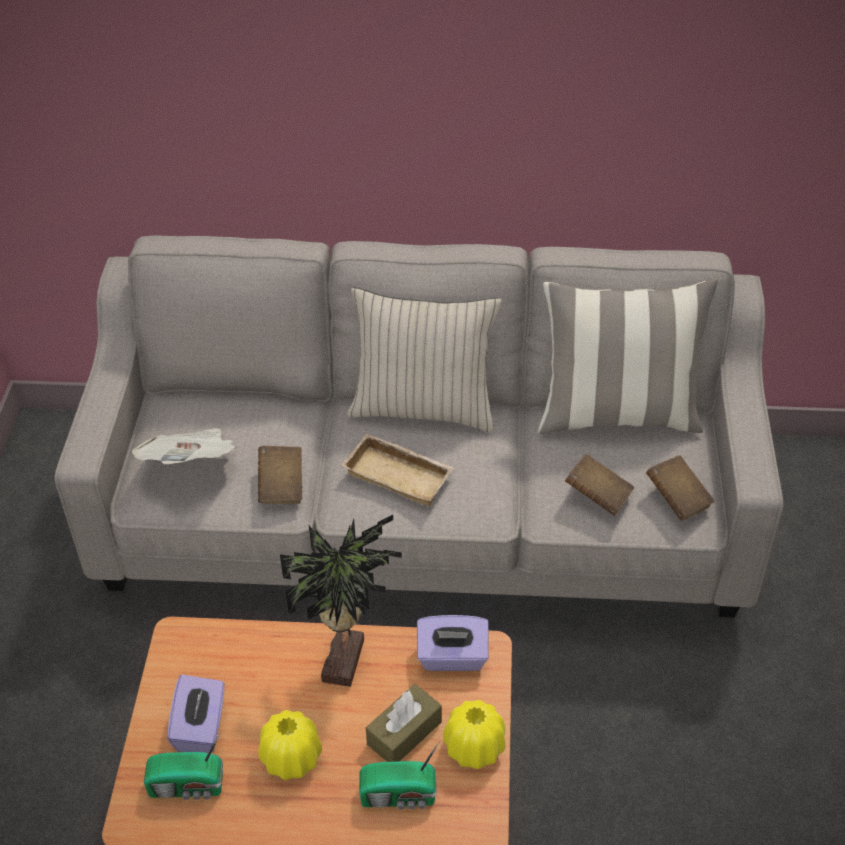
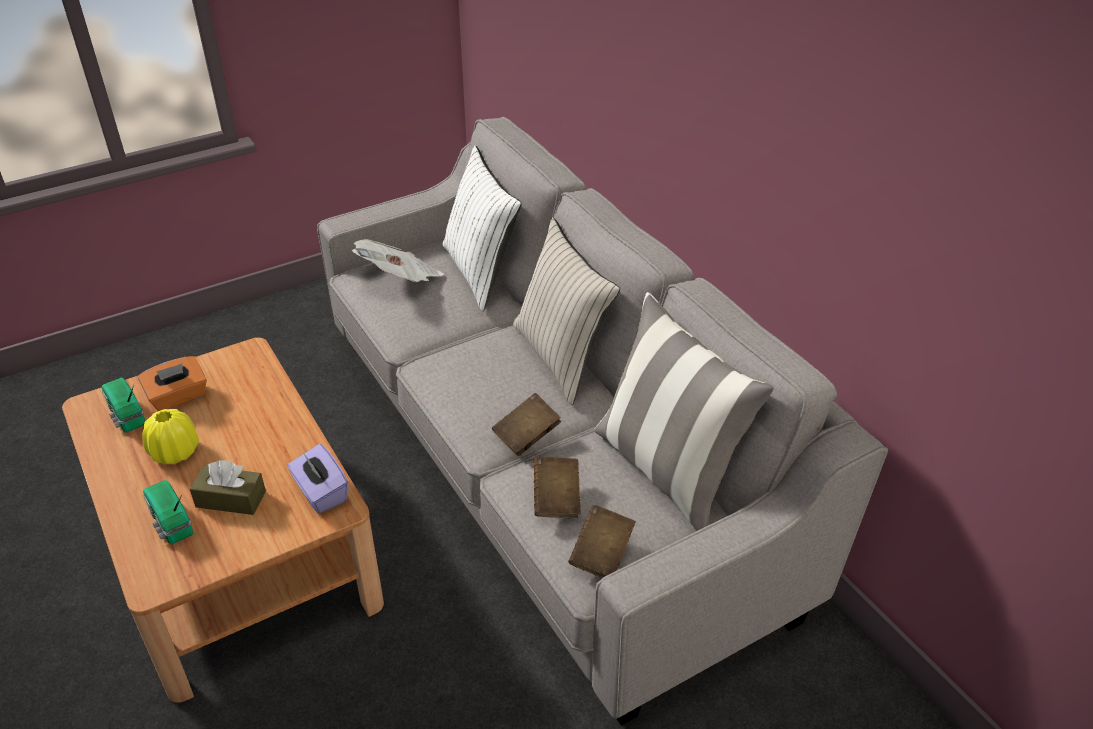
camera: 55 degrees right, 5 degrees down
(201, 727) = (178, 398): purple tissue box -> orange tissue box
(242, 402) = (481, 273): none -> white pillow
(281, 486) = (417, 328): brown book -> brown book (526, 436)
(348, 660) = (281, 439): potted plant -> none
(400, 474) = (478, 377): beige tray -> none
(474, 748) = (238, 545): yellow vase -> none

